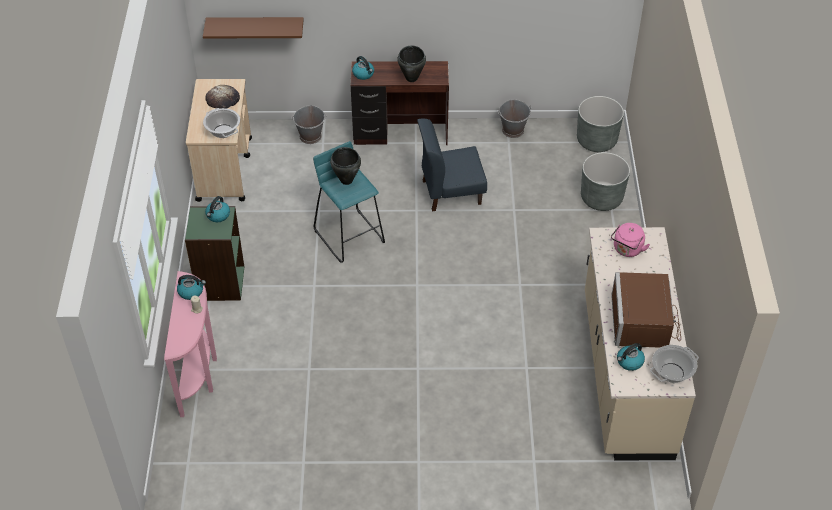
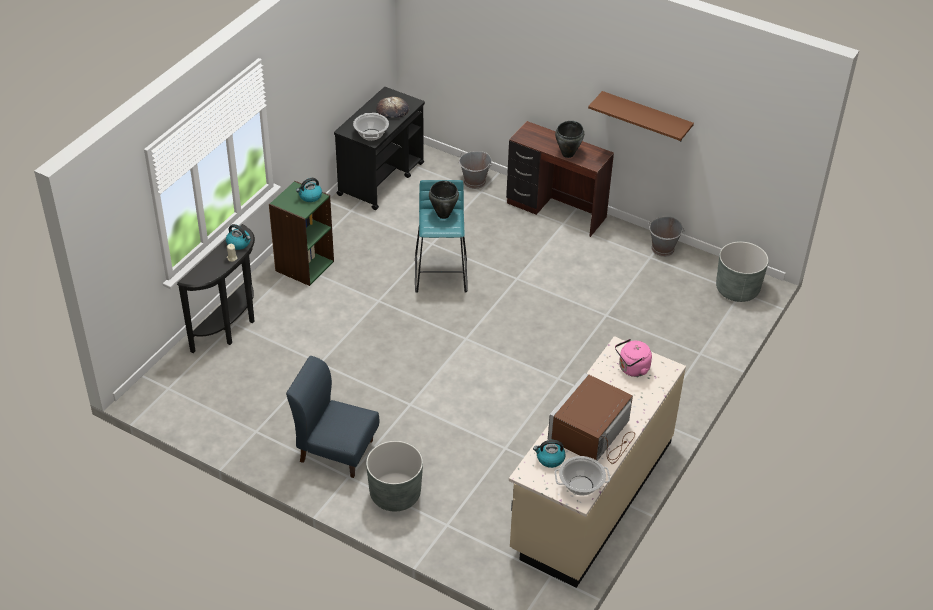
camera: 30 degrees right, 5 degrees down
(199, 374) = (231, 327): pink console table -> black console table
(225, 168) = (381, 178): beige cart -> black cart
(255, 27) = (450, 57): brown shelf -> brown shelf (646, 117)
(363, 74) = (528, 135): kettle -> none
(451, 192) = (560, 276): blue chair -> blue chair (336, 450)
(601, 198) = (698, 340): grey planter -> grey planter (395, 494)

